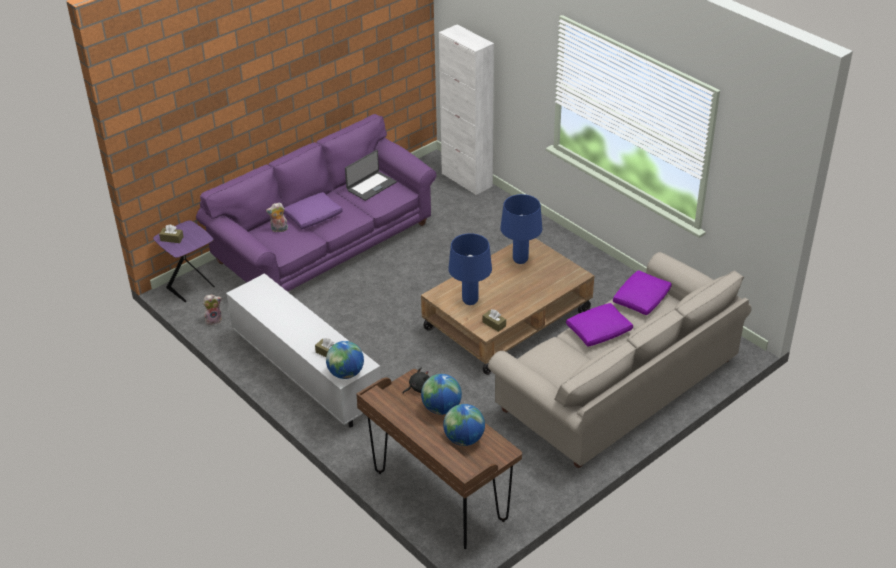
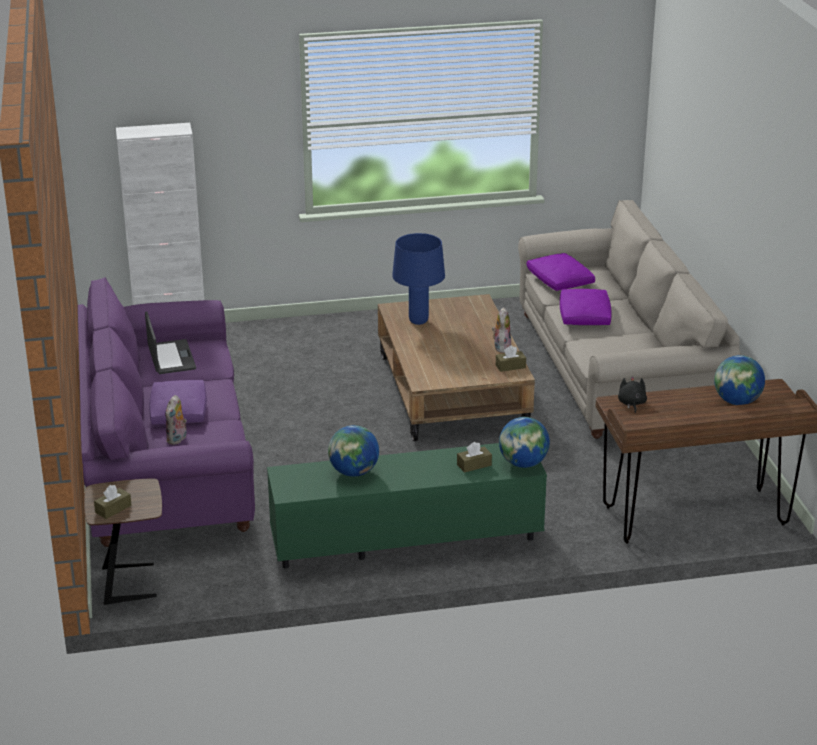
camera: 60 degrees left, 10 degrees down
(192, 287) = (131, 583): purple side table -> brown side table
(214, 320) = (222, 583): plush toy -> plush toy (501, 347)
(305, 373) = (404, 543): white tv stand -> green tv stand
(441, 408) = (677, 400): globe -> globe (354, 472)
(470, 301) = (456, 368): blue table lamp -> none

